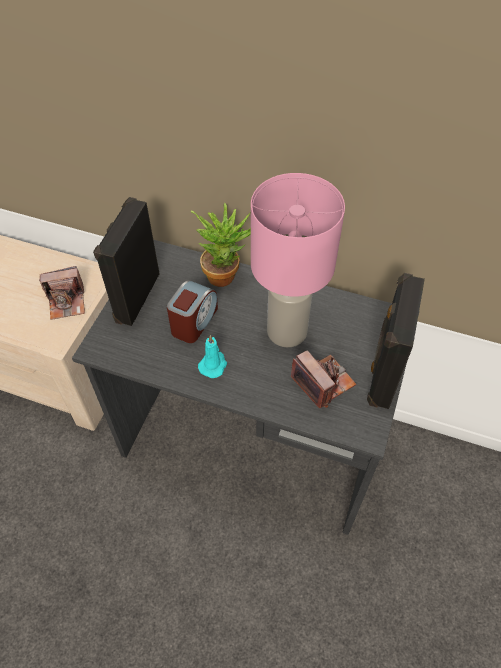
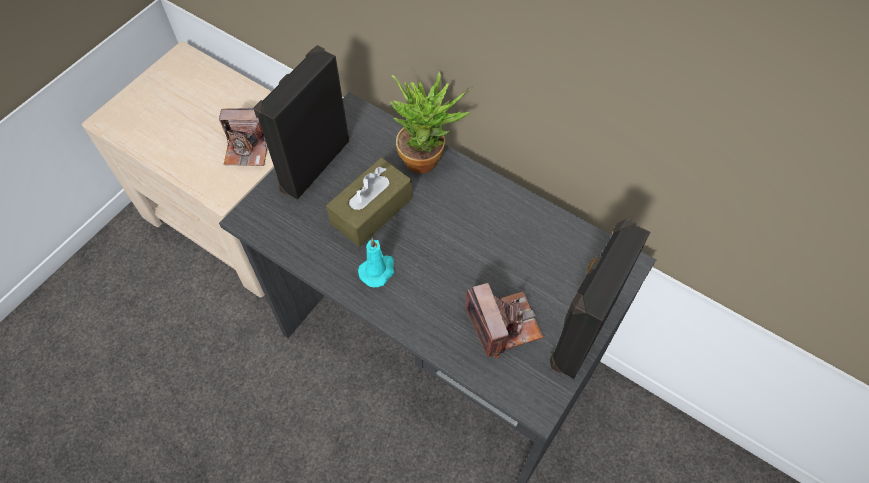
camera: 15 degrees right, 5 degrees up
(194, 322) = (371, 211): alarm clock -> brown tissue box
(286, 332) = (478, 249): pink table lamp -> none

